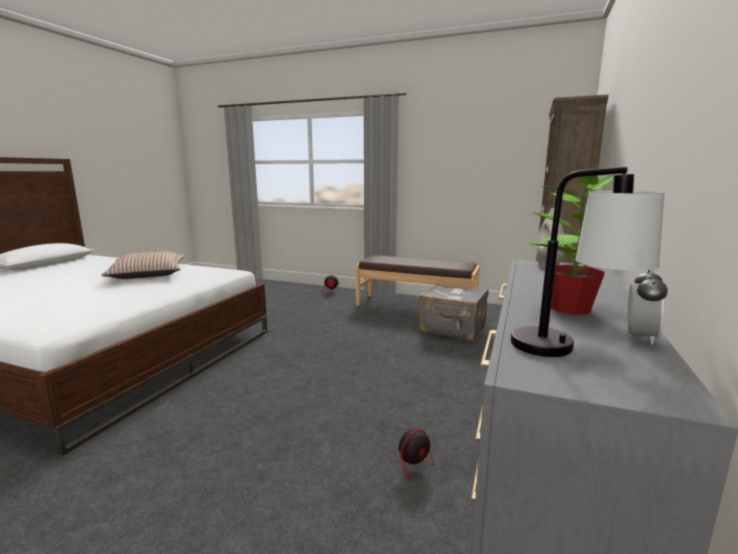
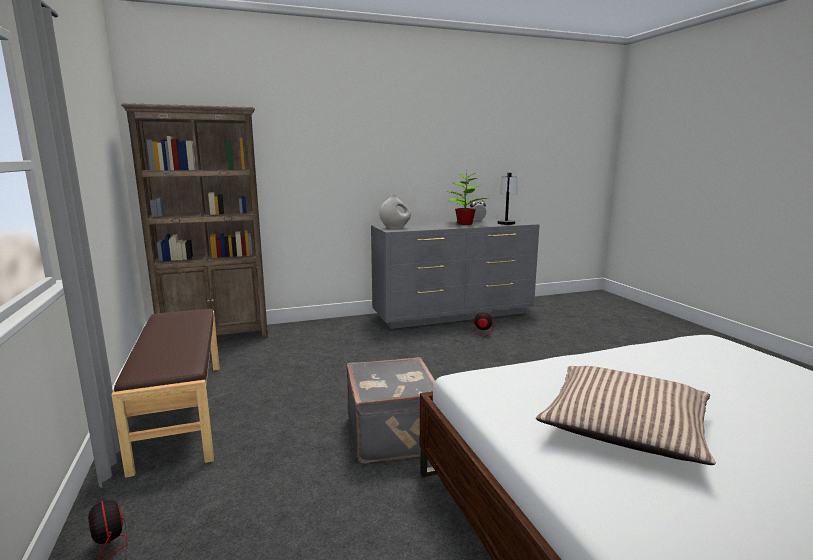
camera: 130 degrees left, 0 degrees up
(453, 330) = (266, 368): grey suitcase -> grey suitcase (394, 434)

